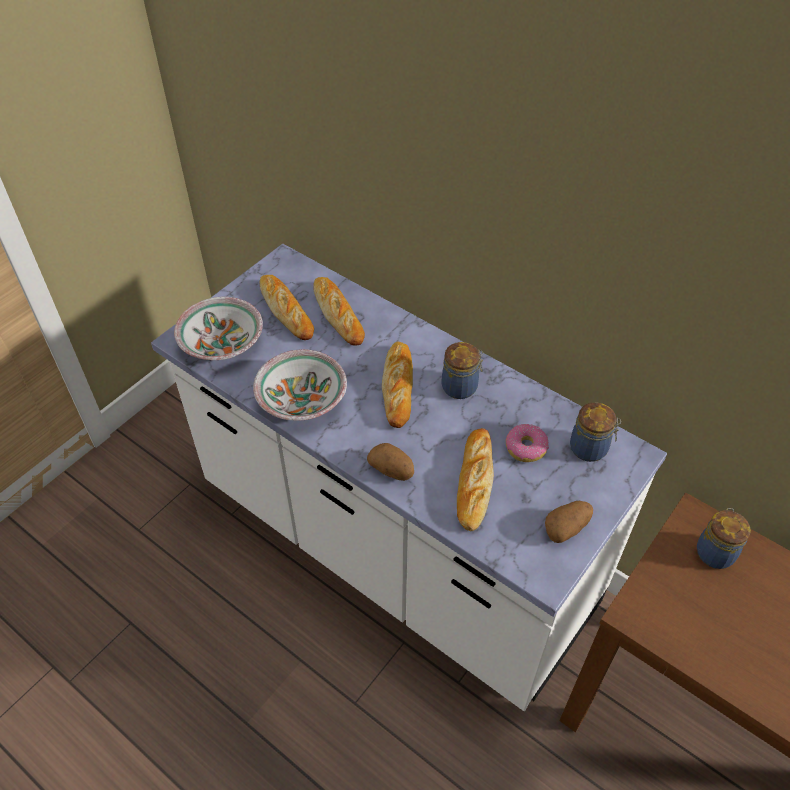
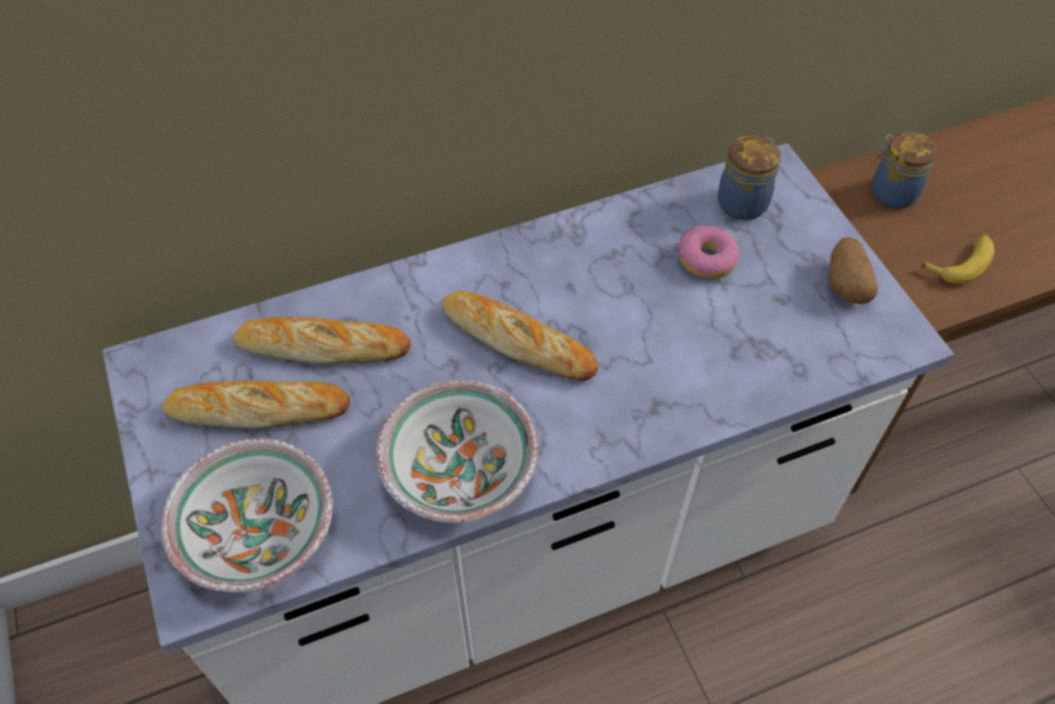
camera: 60 degrees left, 5 degrees up
(392, 470) = (659, 417): potato -> none
(461, 386) = (565, 273): jar -> none
(474, 482) = (729, 337): bread -> none
(684, 618) = (960, 262): none -> banana

